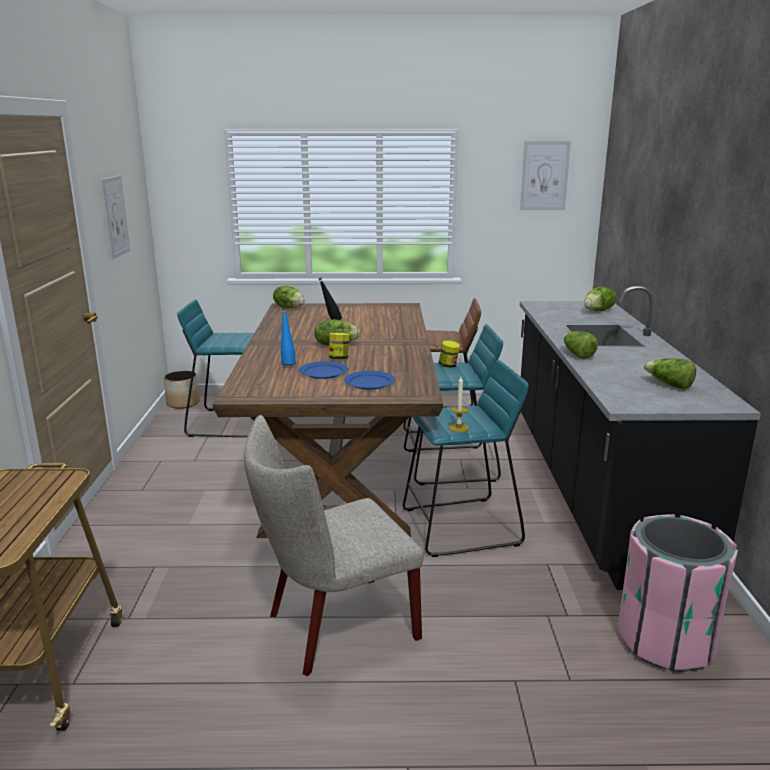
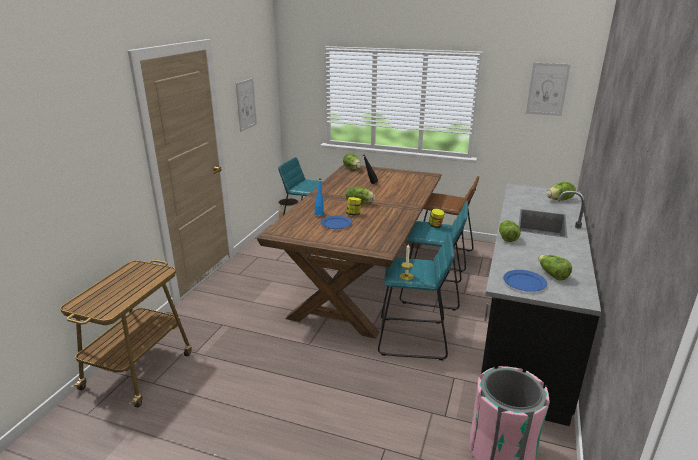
camera: 20 degrees right, 5 degrees up
(333, 628) = (298, 386): beige chair -> none
(369, 382) = (358, 236): blue plate -> blue plate (524, 283)

